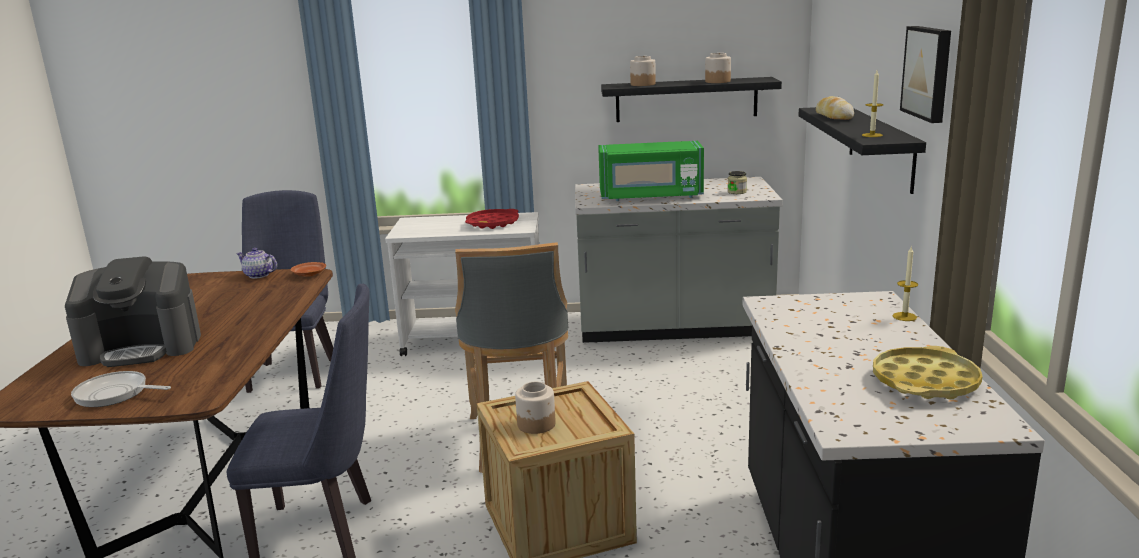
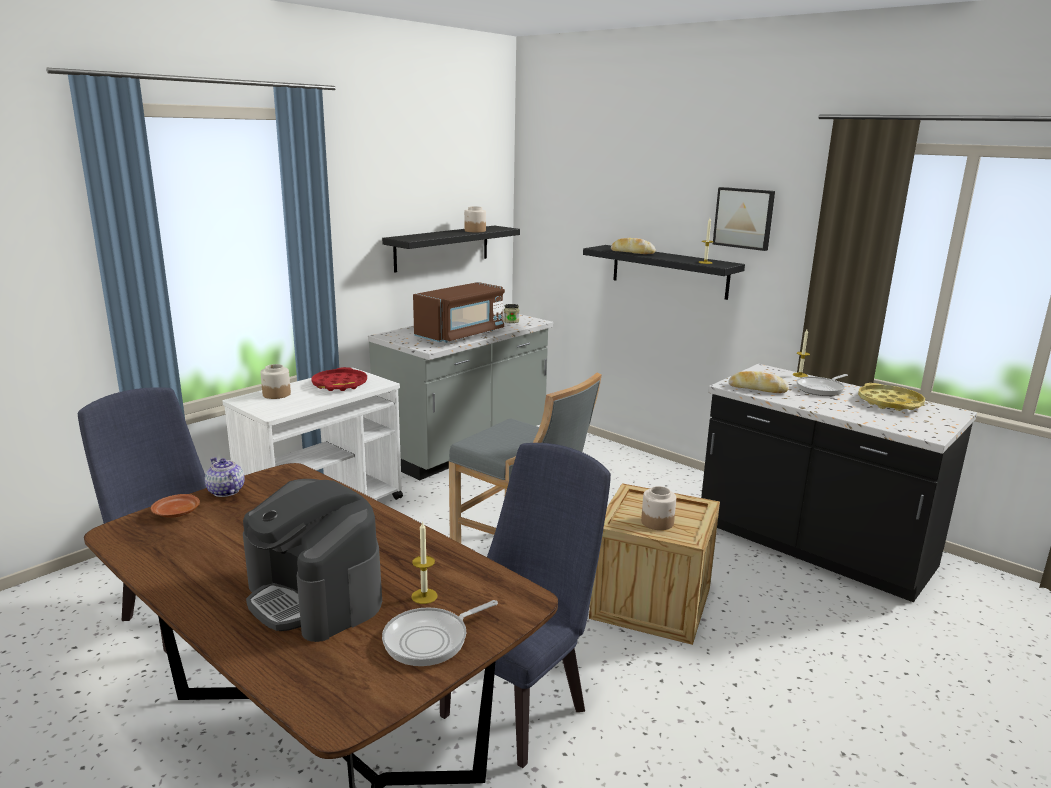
camera: 50 degrees left, 0 degrees up
(142, 347) = (315, 596): coffee machine -> coffee machine turned 105 degrees clockwise
(173, 371) = (424, 596): none -> candle
(259, 275) = (226, 491): teapot -> teapot turned 75 degrees clockwise
(309, 274) = (285, 473): brown plate -> brown plate (176, 513)
(643, 84) = (424, 236): jar -> jar (276, 394)
(650, 196) = (461, 334): green microwave -> brown microwave
(789, 314) = (757, 389): none -> bread
(878, 338) = (821, 389): none -> frying pan

